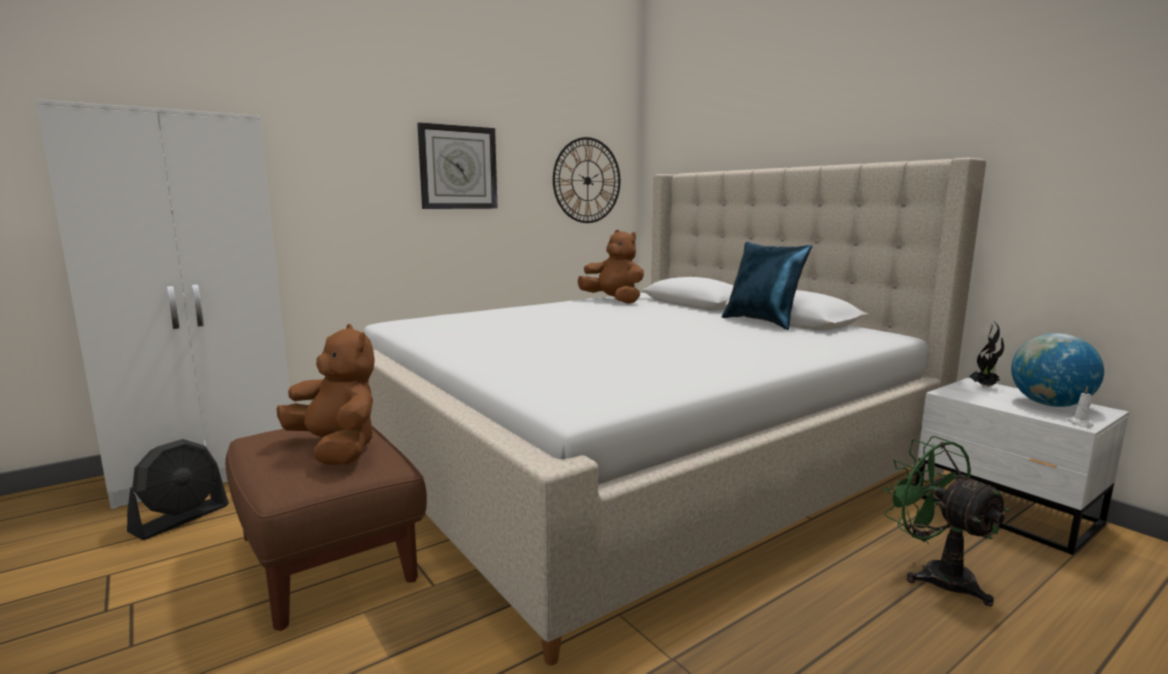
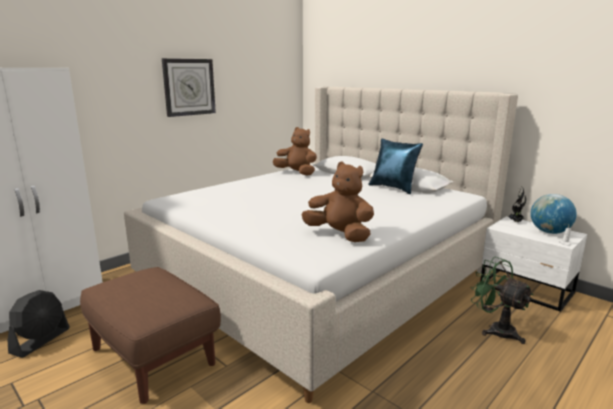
camera: 10 degrees left, 5 degrees up
(336, 449) = (160, 292): brown plush toy -> brown plush toy (340, 235)
(587, 180) = (270, 90): wall clock -> none

